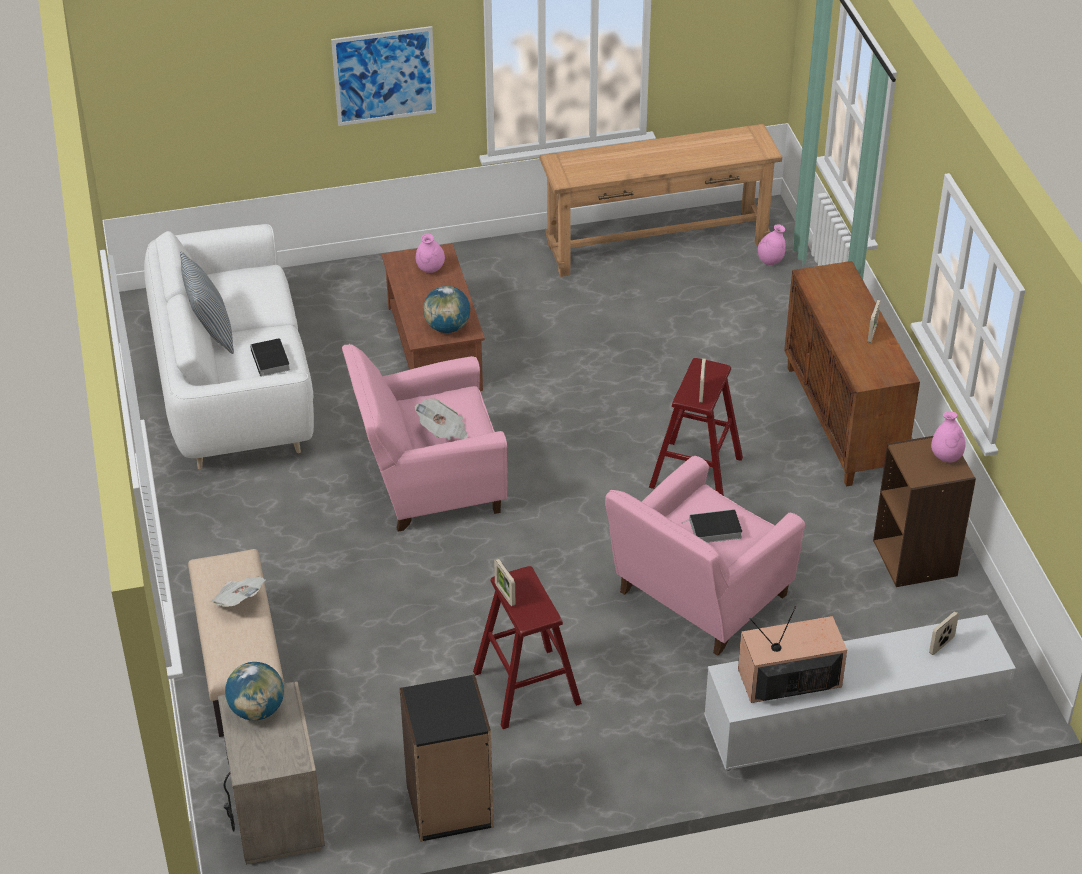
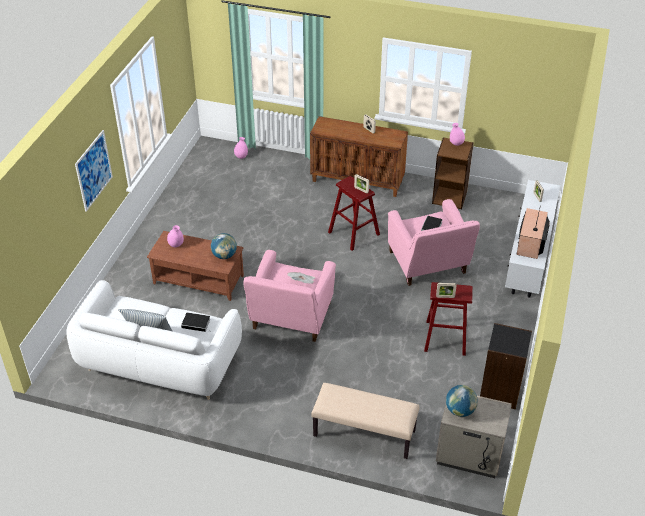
camera: 60 degrees left, 0 degrees up
(239, 601) = (359, 400): newspaper -> none
(657, 245) = (197, 182): brown console table -> none

